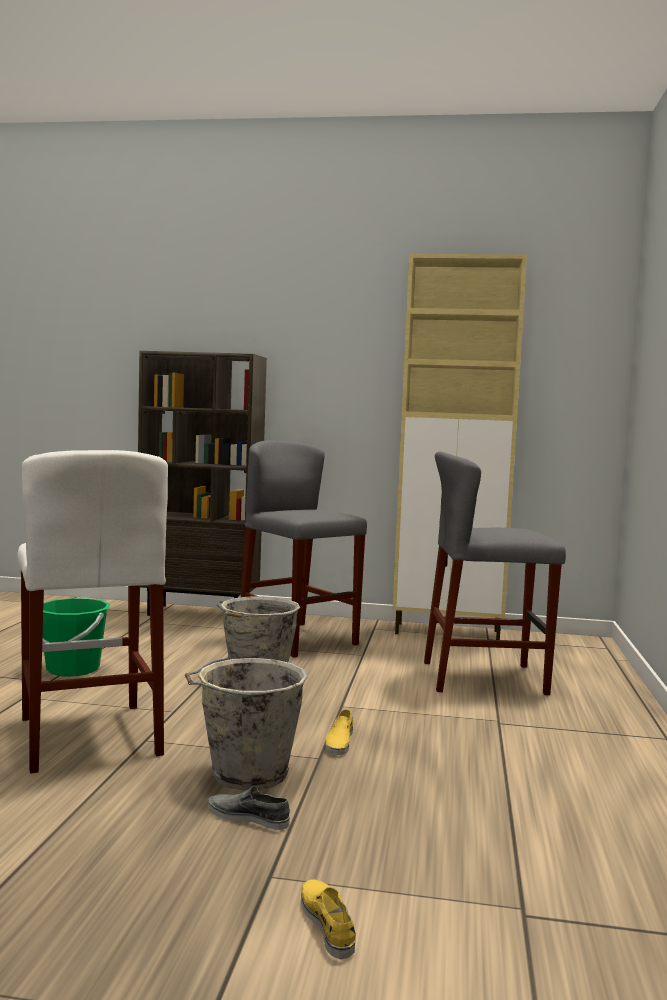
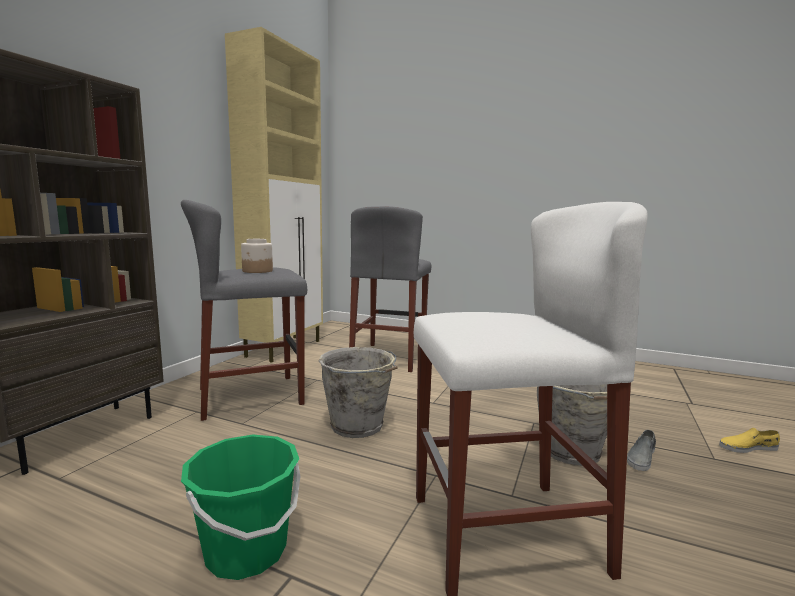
camera: 75 degrees left, 5 degrees up
(299, 511) = (257, 271): none -> jar
(339, 742) = (504, 413): yellow shoe -> none

